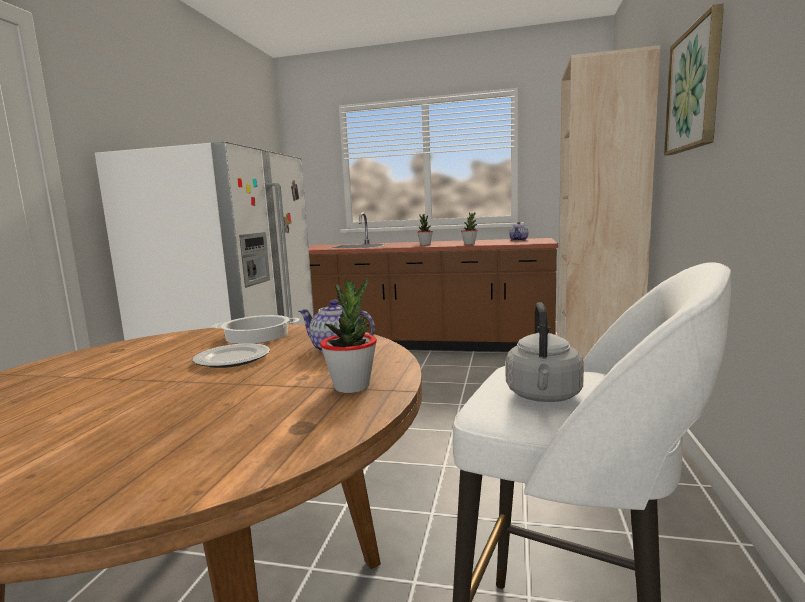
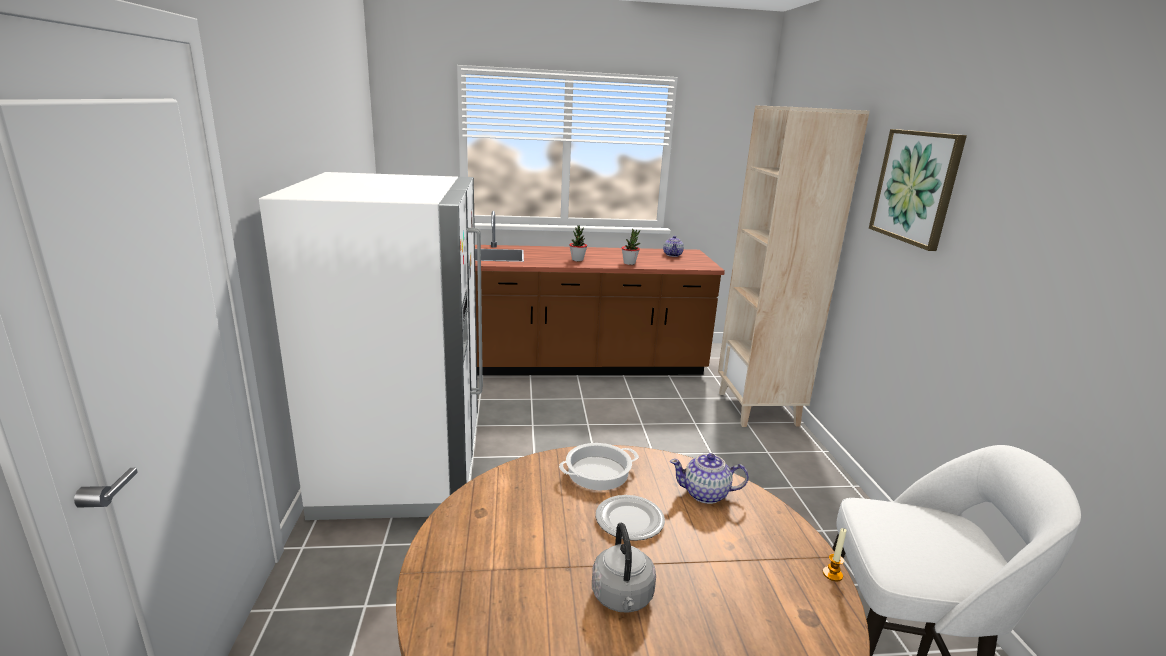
camera: 20 degrees left, 10 degrees up
(352, 386) = (784, 556): potted plant -> none
(387, 401) = (832, 574): none -> candle
(543, 396) = (923, 551): grey kettle -> grey kettle (622, 598)

